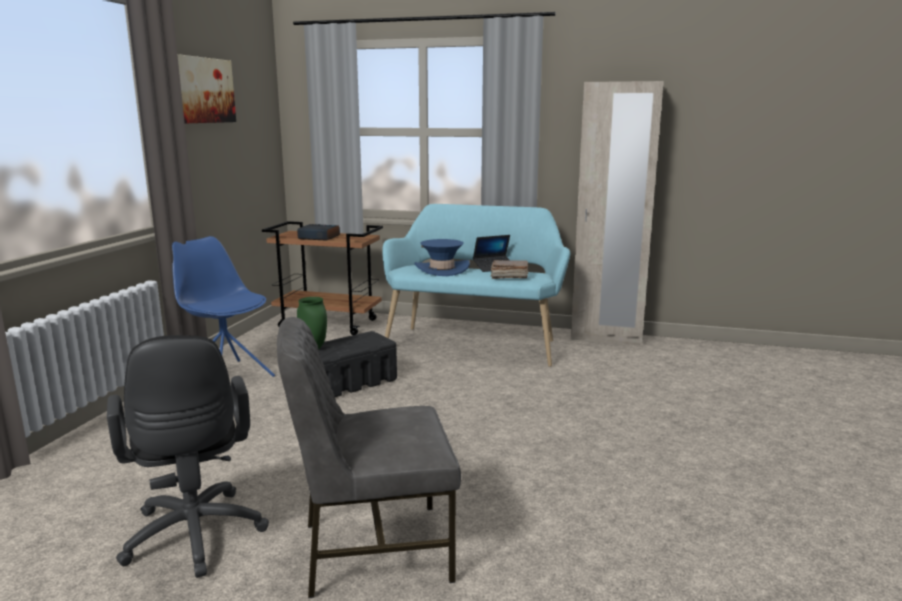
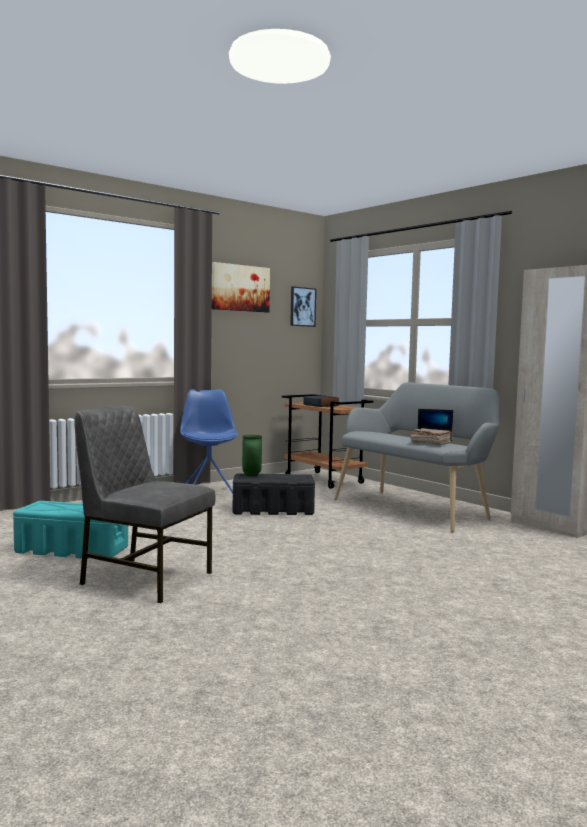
camera: 35 degrees right, 10 degrees down
(195, 538) = (71, 549): black office chair -> turquoise storage box
(263, 111) = (302, 307): none -> picture
(442, 269) = (387, 435): blue hat -> none
(474, 343) = (415, 508): turquoise bench -> grey bench

